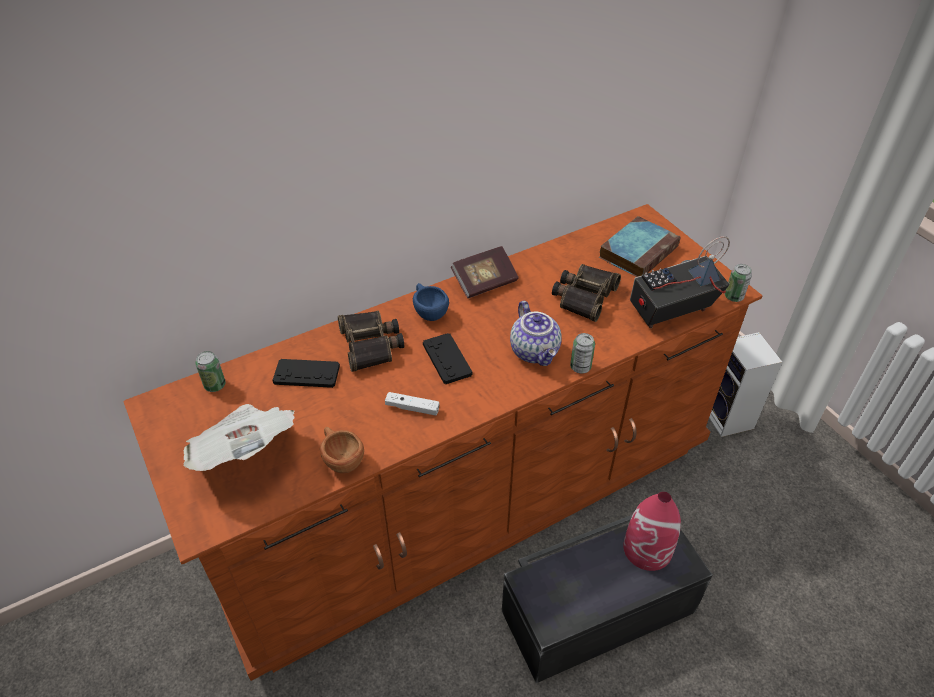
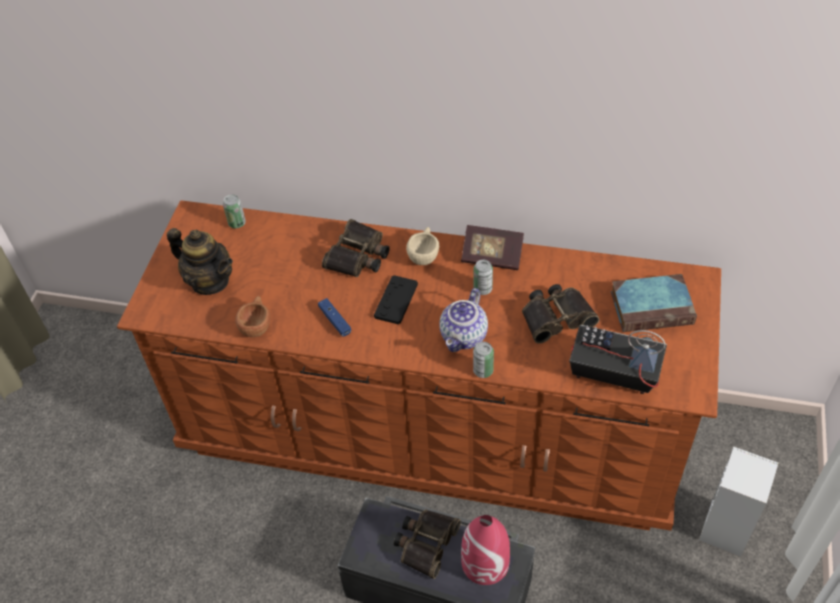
camera: 45 degrees right, 5 degrees up
(245, 452) = (210, 281): newspaper -> teapot
(306, 374) = (296, 251): black game controller -> none
(412, 408) = (335, 320): white game controller -> blue game controller
(428, 311) = (424, 255): blue cup -> beige cup
(590, 570) = (425, 543): none -> binoculars
(733, 297) = (686, 399): can -> can (483, 289)

